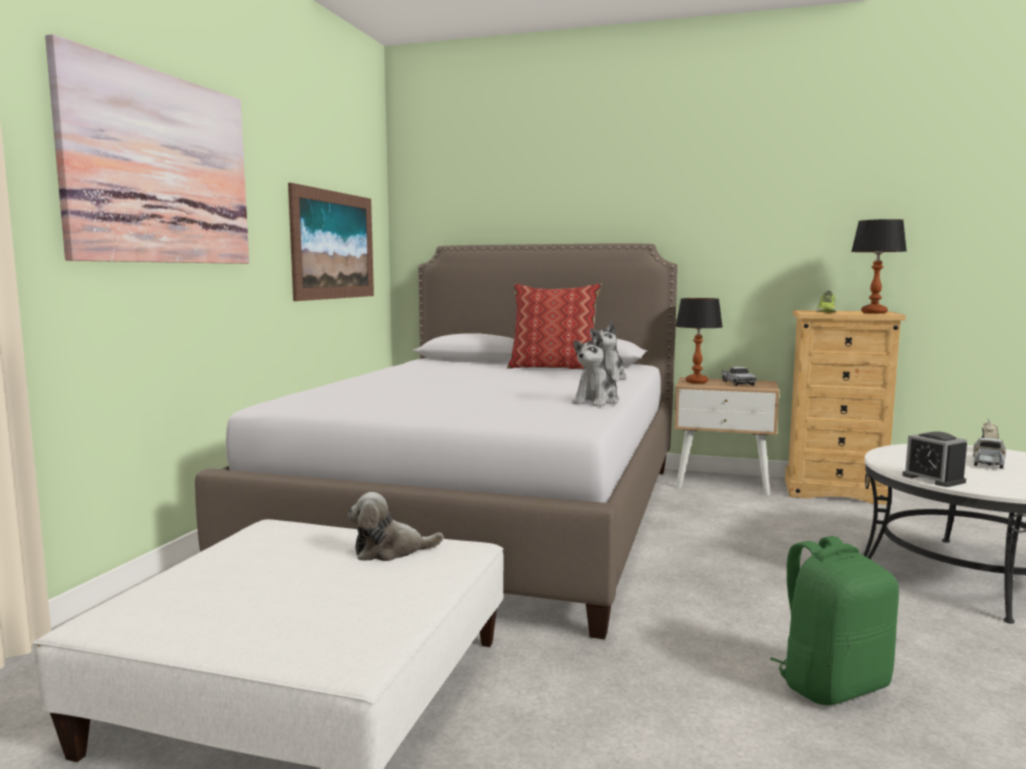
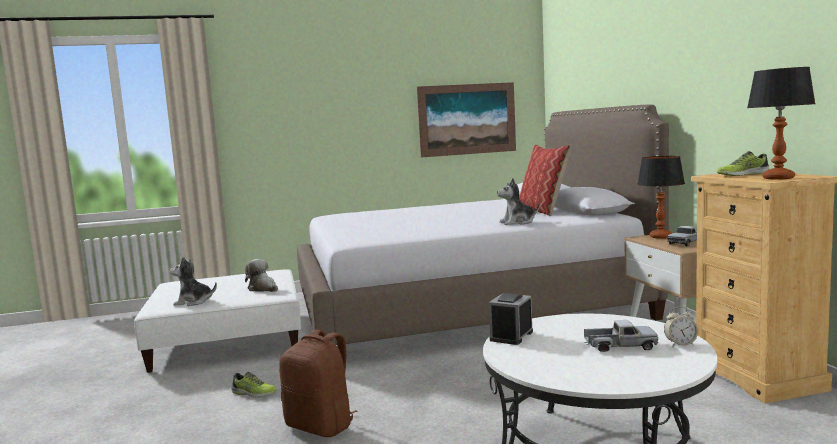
camera: 60 degrees right, 0 degrees up
(161, 169) = (312, 97): picture -> none
(596, 402) = (420, 234): plush toy -> plush toy (193, 302)
(650, 715) = (253, 393): none -> shoe
(832, 684) = (321, 426): green backpack -> brown backpack

